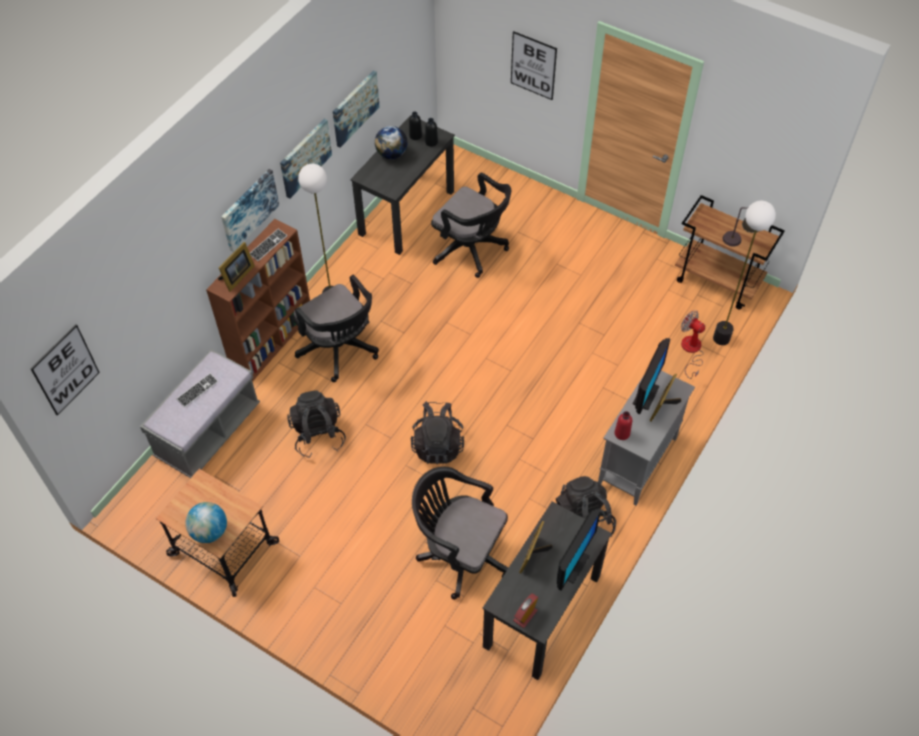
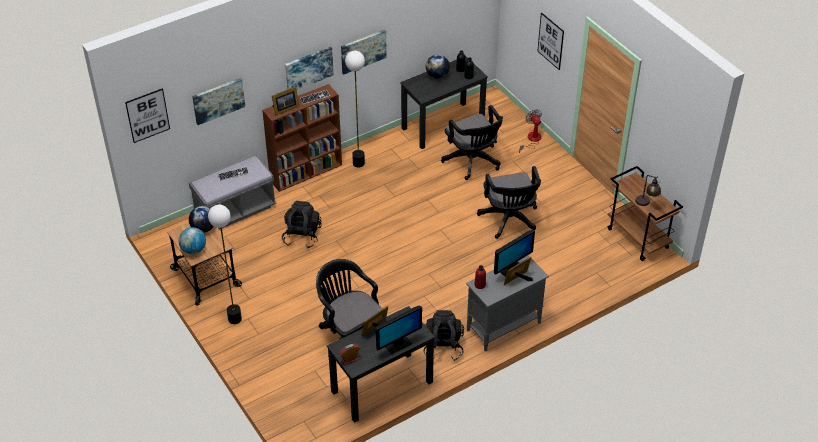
camera: 25 degrees right, 10 degrees down
(205, 492) = (203, 228): none -> globe
(340, 350) = (346, 192): black office chair -> black office chair (510, 221)
(355, 108) = (414, 32): picture -> picture (218, 100)
(438, 445) = (375, 269): black backpack -> none
(691, 351) = (588, 274): fan -> fan (531, 140)
(721, 338) = (615, 274): floor lamp -> floor lamp (234, 319)

